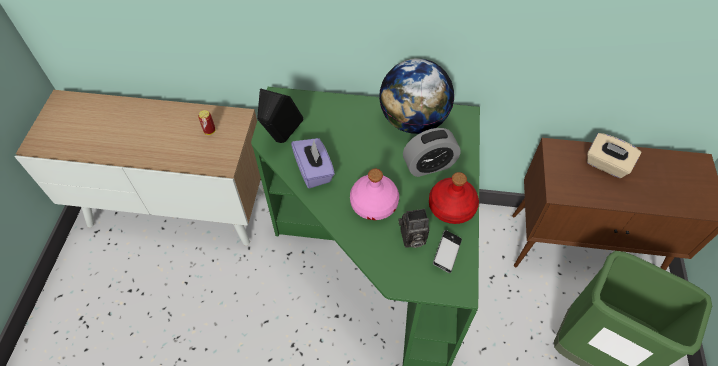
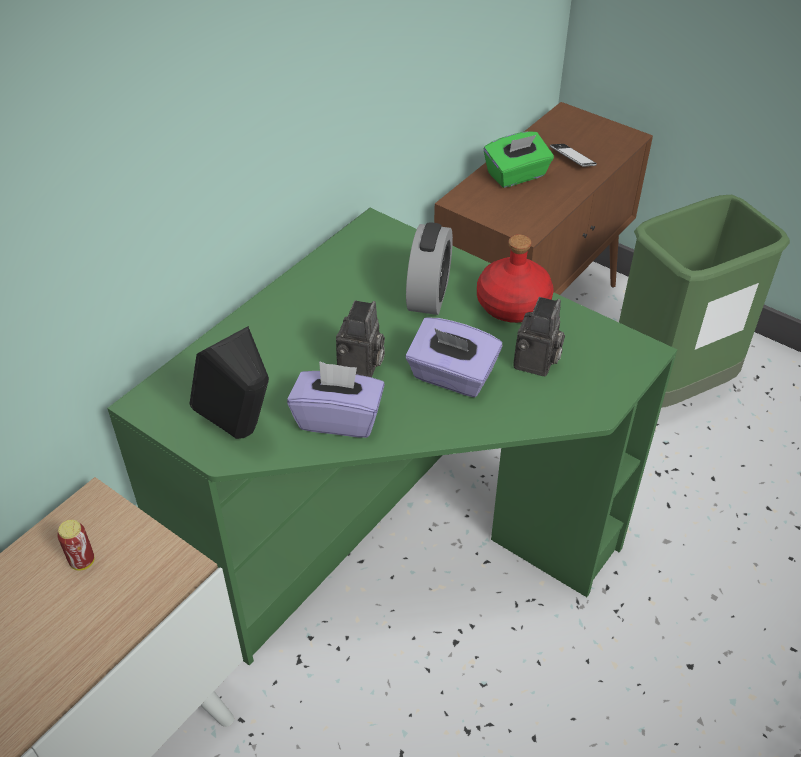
camera: 60 degrees left, 10 degrees down
(354, 163) = (361, 367): none -> camera
(374, 204) = (452, 376): pink bottle -> purple tissue box
(413, 120) = (338, 276): globe -> none
(446, 253) = (580, 340): phone -> phone (572, 159)
(606, 164) = (516, 175): beige tissue box -> green tissue box

